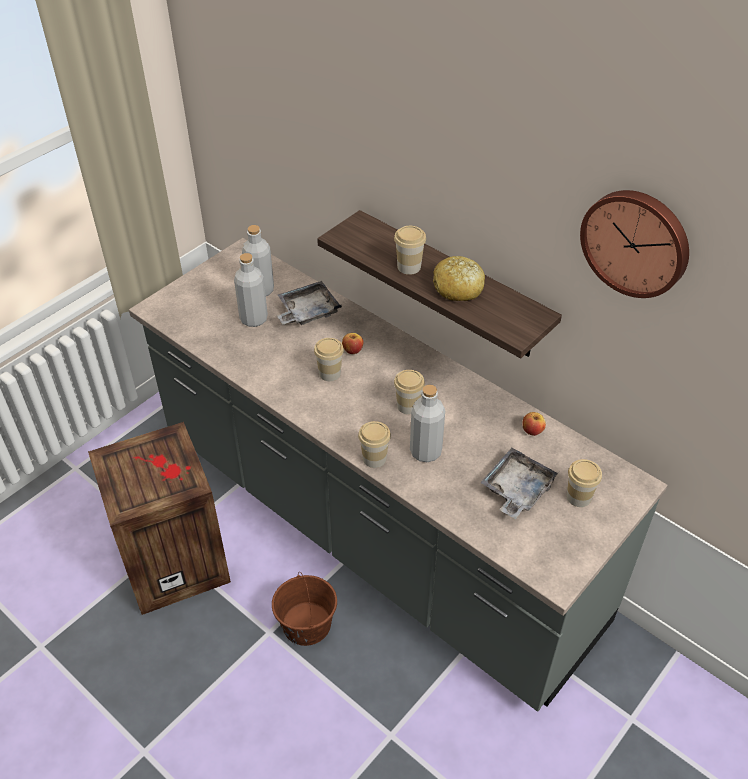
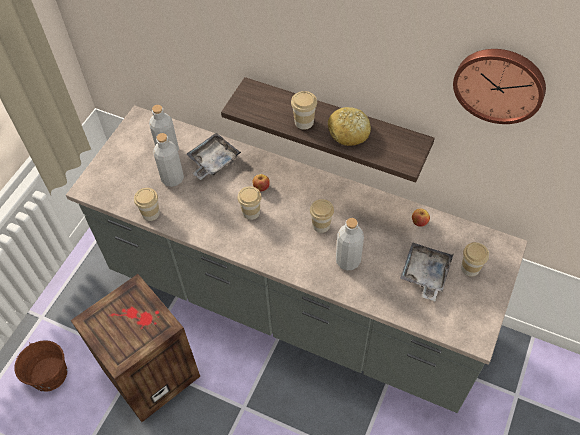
camera: 15 degrees left, 10 degrees up
(306, 624) = (269, 392): brown bucket -> brown bucket (49, 374)
(374, 458) = (312, 277): cup -> cup (151, 213)

